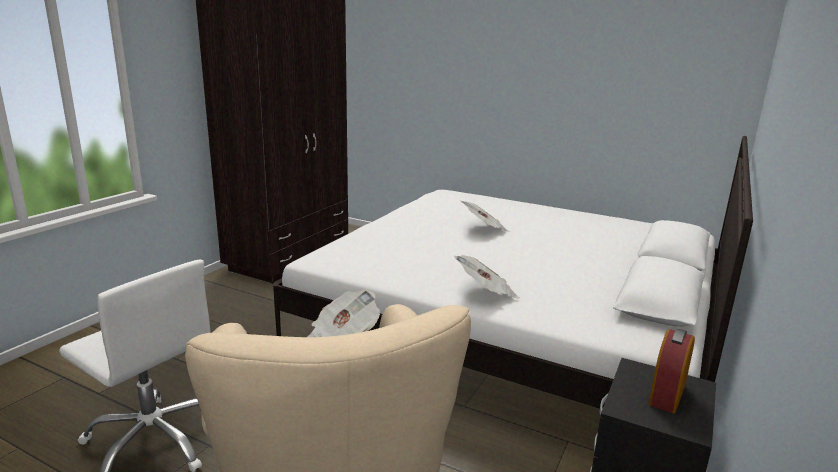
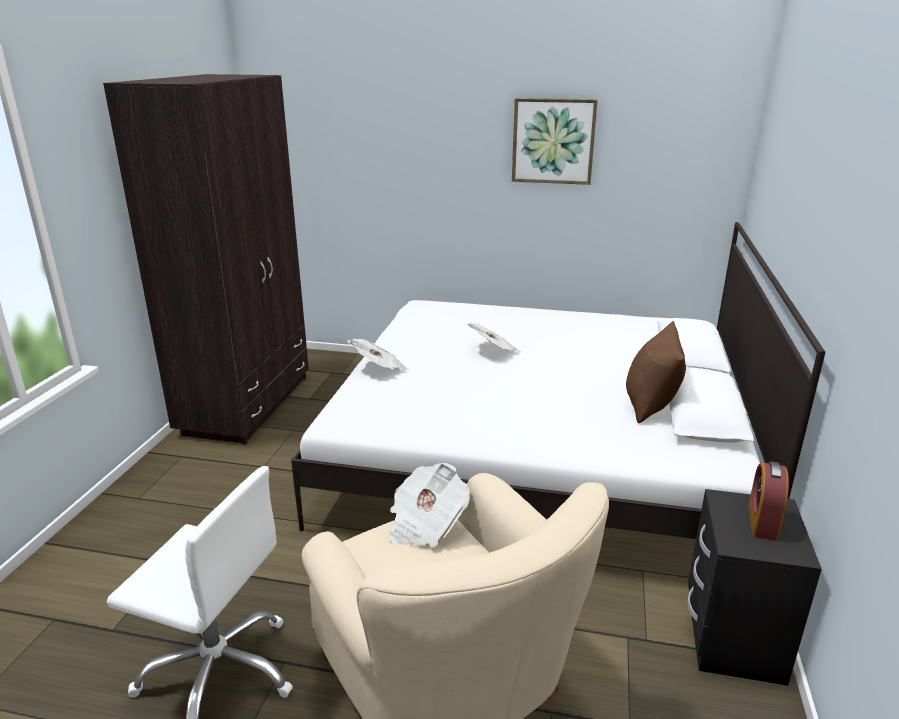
camera: 15 degrees left, 5 degrees up
(486, 292) = (540, 435): newspaper -> newspaper (379, 369)
(572, 54) = (553, 141): none -> picture
(609, 285) = (651, 404): none -> brown pillow

